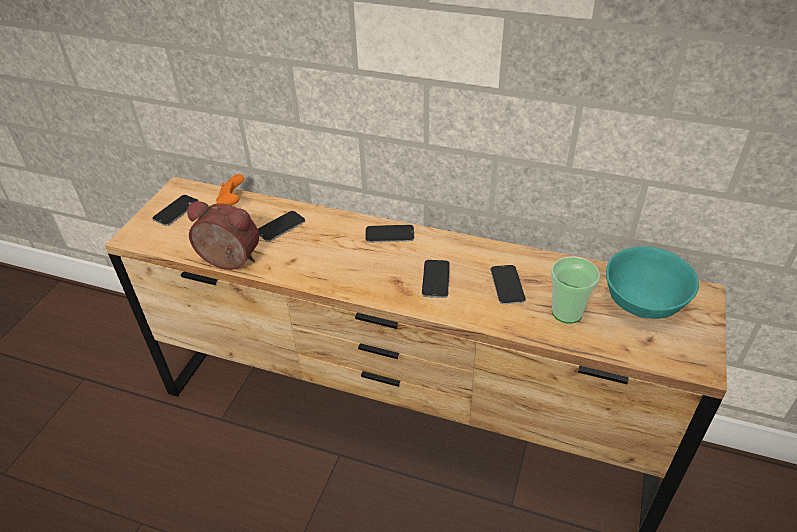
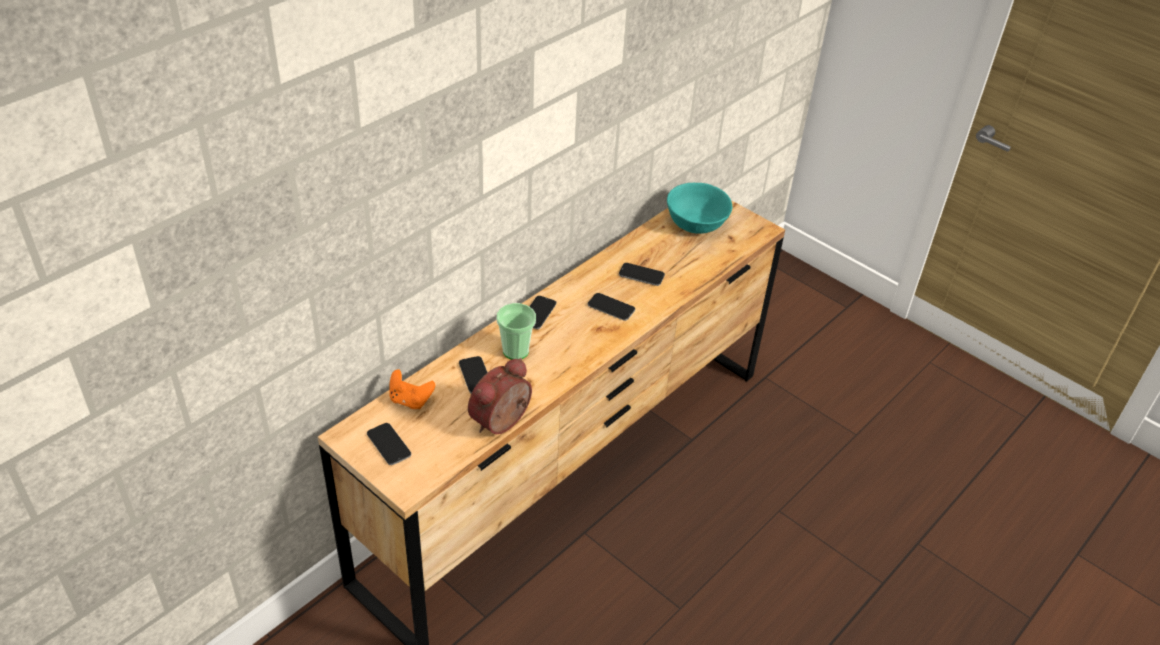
camera: 70 degrees left, 0 degrees up
(567, 312) = (686, 260): cup -> cup (515, 351)

